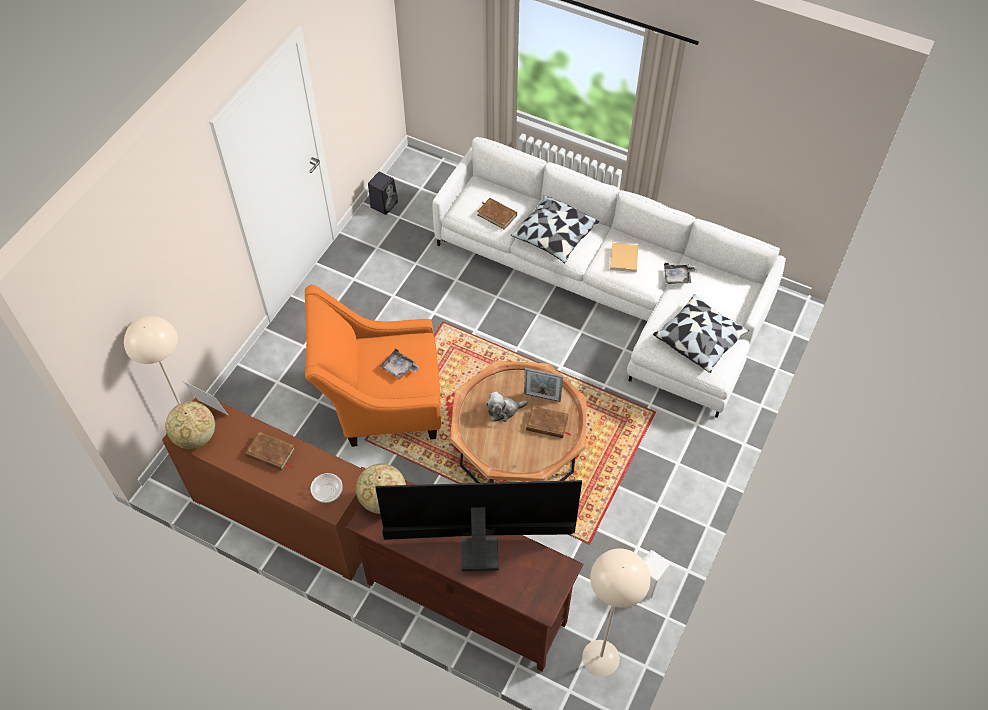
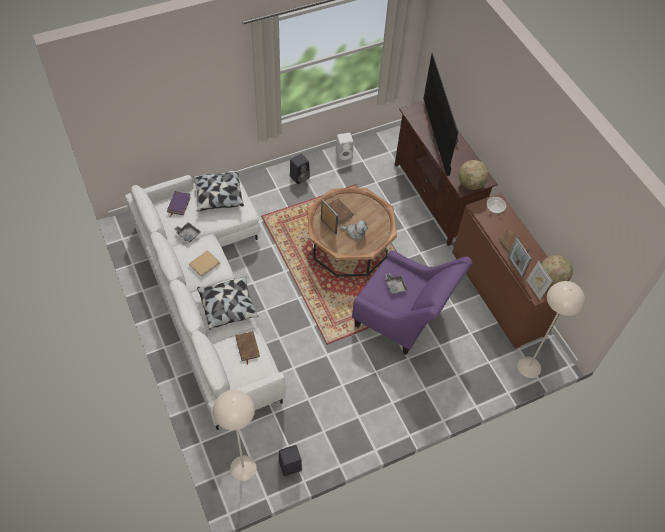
camera: 145 degrees left, 0 degrees up
(251, 424) = (515, 267): none -> picture frame
(381, 402) = (403, 319): orange armchair -> purple armchair
(479, 548) = (440, 139): television -> television turned 45 degrees clockwise
(601, 657) = (392, 144): beige floor lamp -> beige floor lamp (243, 468)
(668, 501) = (300, 176): none -> black speaker
(727, 299) = (179, 204): none -> purple book

